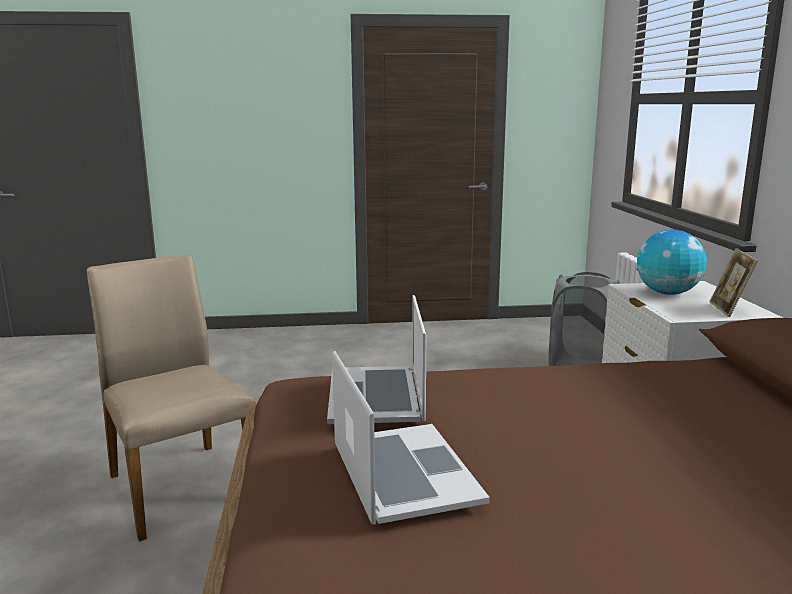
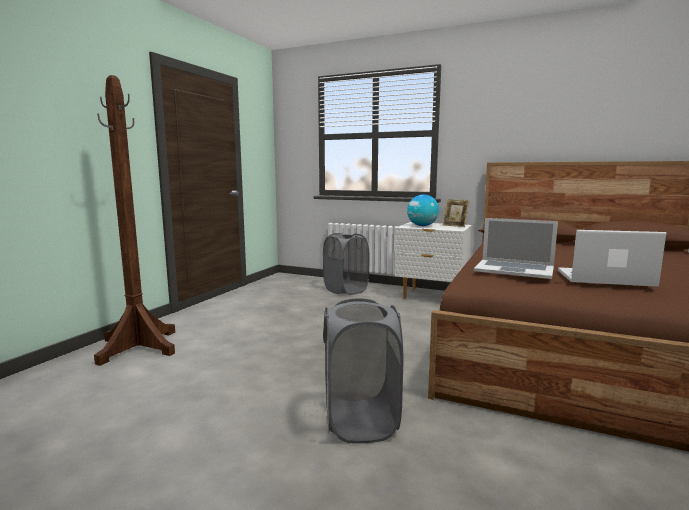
camera: 60 degrees left, 5 degrees down
(180, 486) = (360, 421): beige chair -> grey laundry basket
(265, 343) = (138, 346): none -> brown clothes rack

